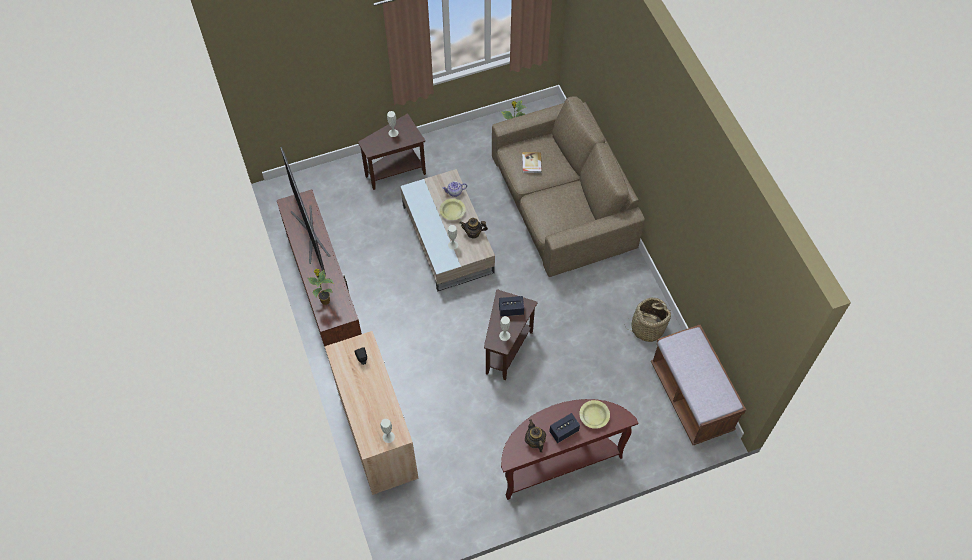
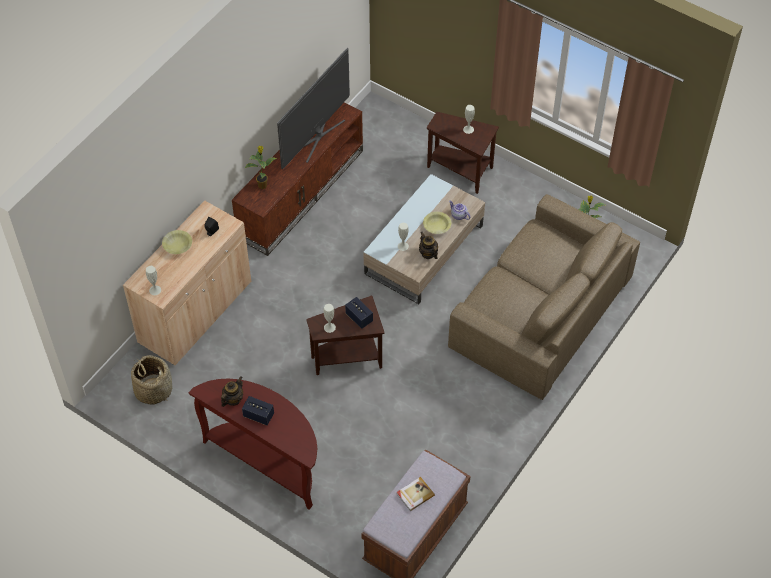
camera: 55 degrees right, 5 degrees down
(531, 163) = (537, 250): book -> book (415, 494)
(594, 416) = (290, 430): yellow bowl -> yellow bowl (177, 245)
(647, 328) = (461, 457): basket -> basket (153, 390)

